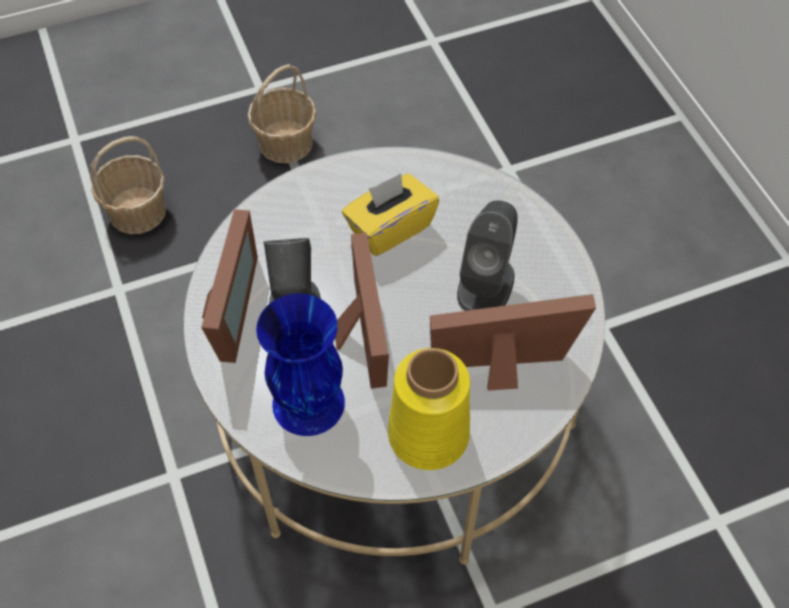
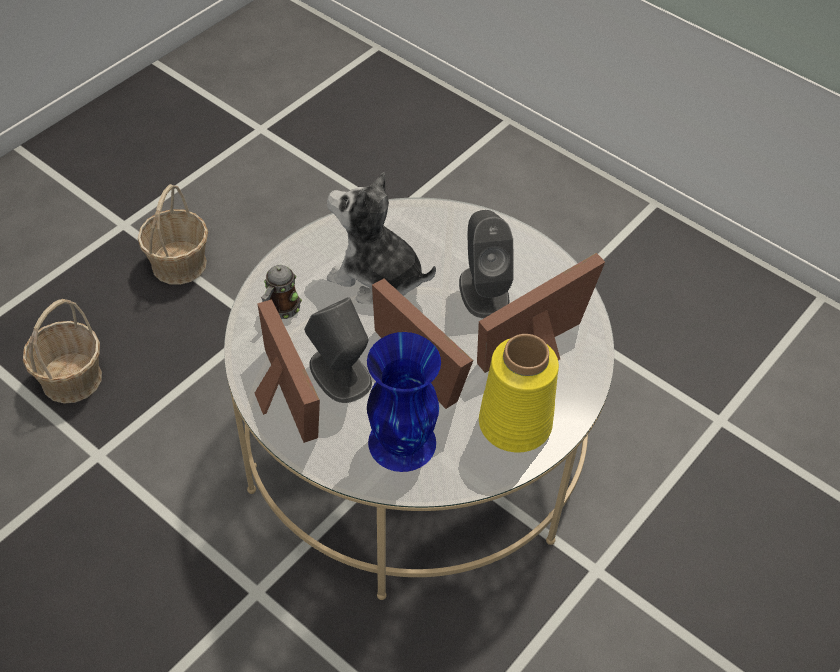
camera: 30 degrees left, 5 degrees down
(281, 223) = (280, 310): none -> mug
(390, 228) = (376, 278): yellow tissue box -> plush toy

